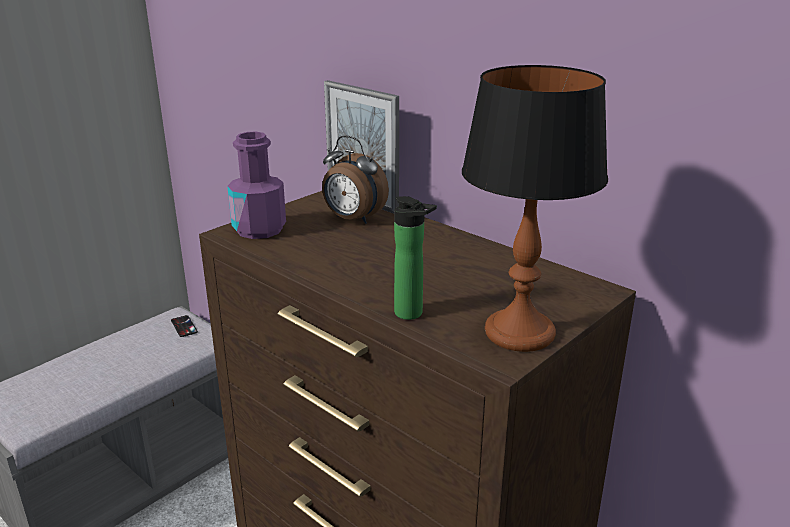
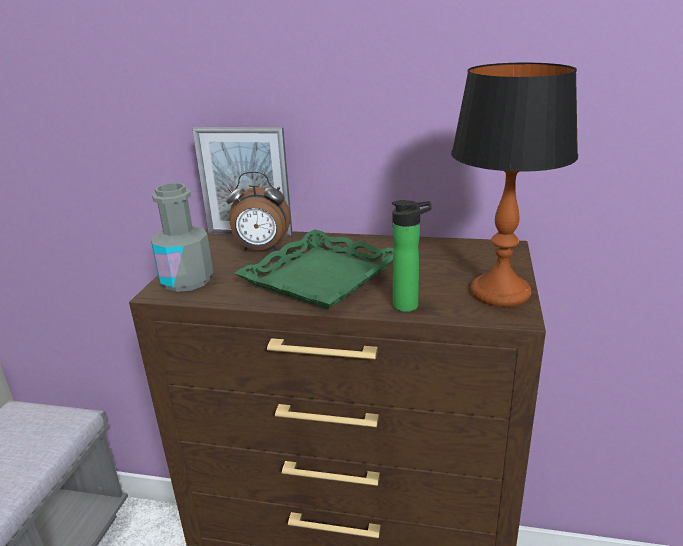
camera: 30 degrees left, 0 degrees up
(184, 326) = (32, 417): phone -> none
(259, 229) = (187, 280): purple bottle -> grey bottle
(370, 261) = (320, 277): none -> green tray

